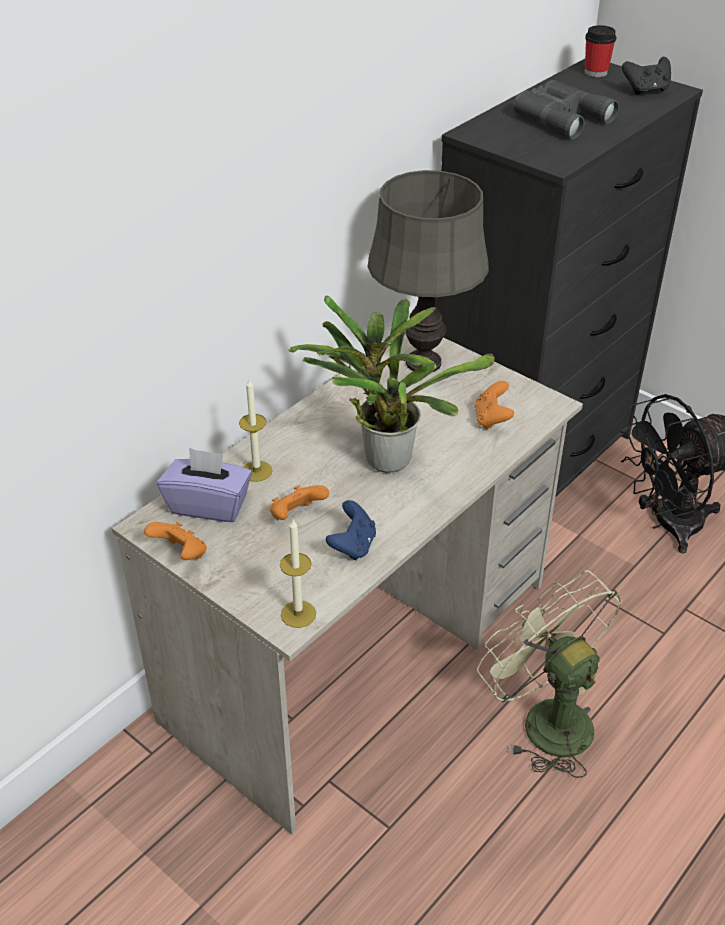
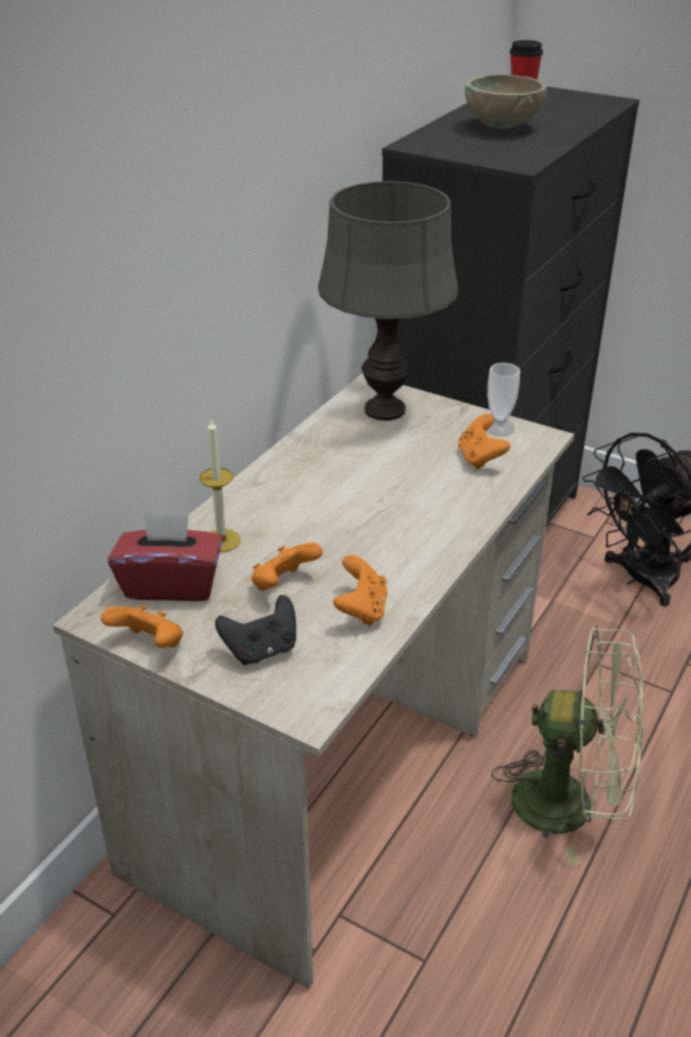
camera: 10 degrees left, 5 degrees down
(209, 505) = (171, 584): purple tissue box -> red tissue box
(298, 614) = (316, 697): candle -> none
(353, 546) = (361, 610): blue game controller -> orange game controller
(383, 457) = (368, 510): potted plant -> none
(518, 390) = (499, 427): none -> cup
(545, 719) = (571, 804): green fan -> green fan turned 150 degrees clockwise
(558, 117) = (502, 127): grey binoculars -> beige bowl
(646, 90) = (582, 103): black game controller -> black game controller (261, 650)

